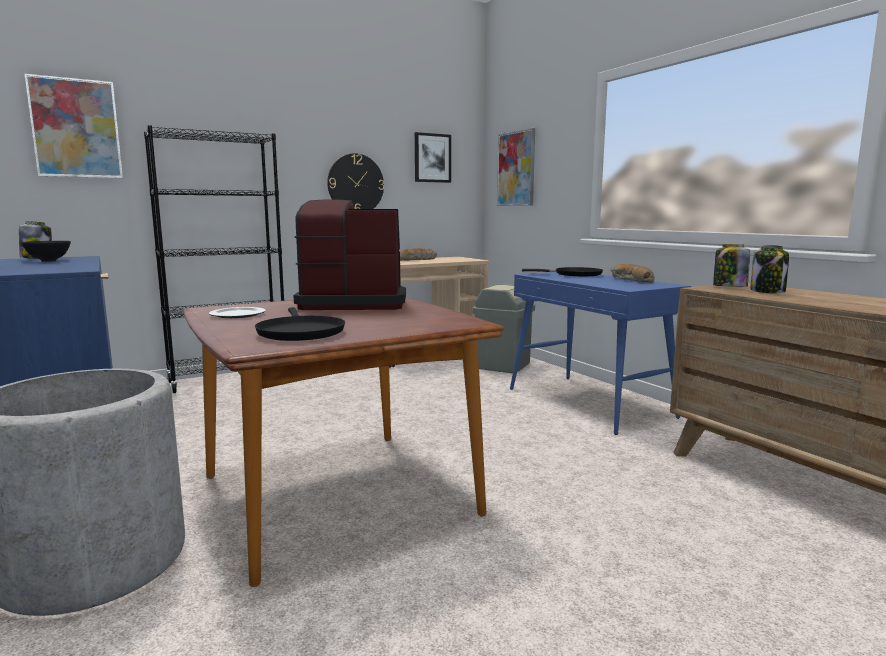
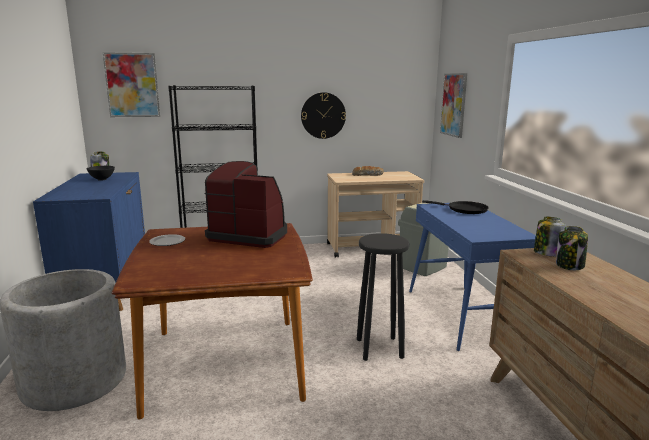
camera: 20 degrees right, 5 degrees up
(299, 332) = (178, 268): black frying pan -> none
(432, 158) = (388, 93): picture -> none
(527, 446) = (379, 348): none -> black stool
(630, 280) = (499, 223): bread -> none

